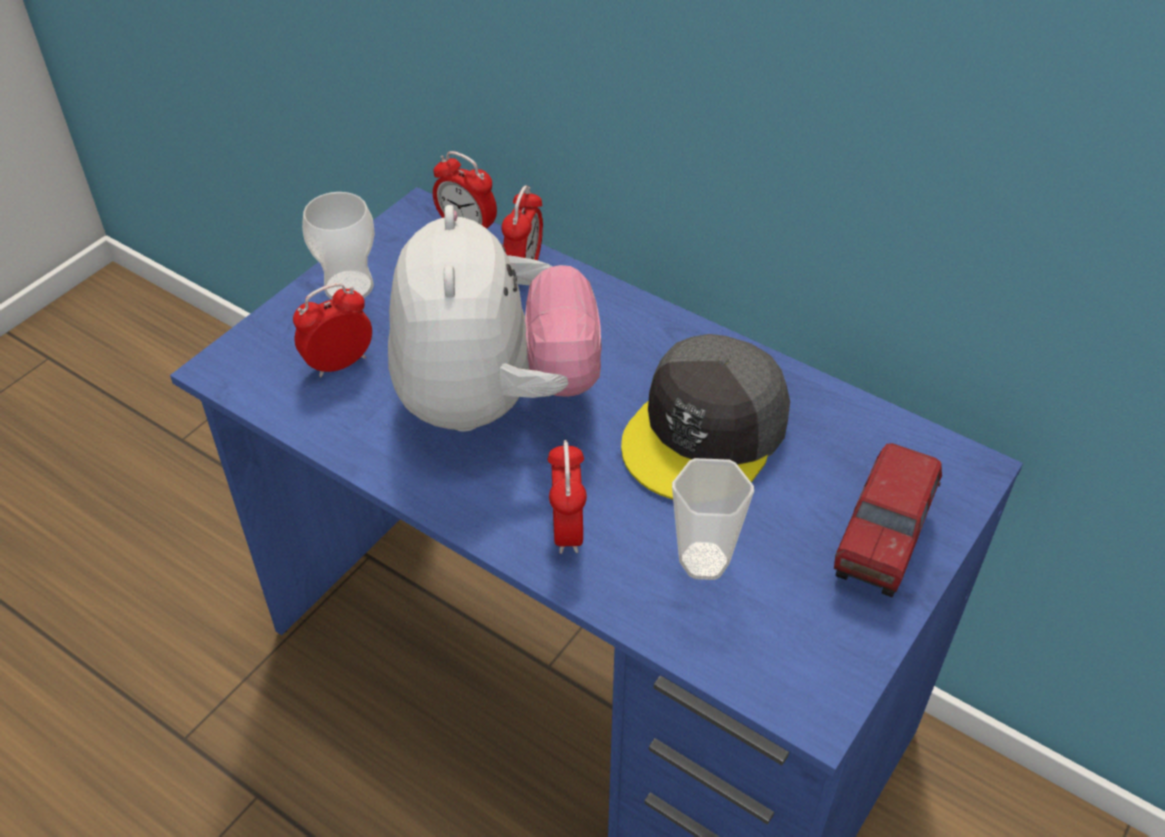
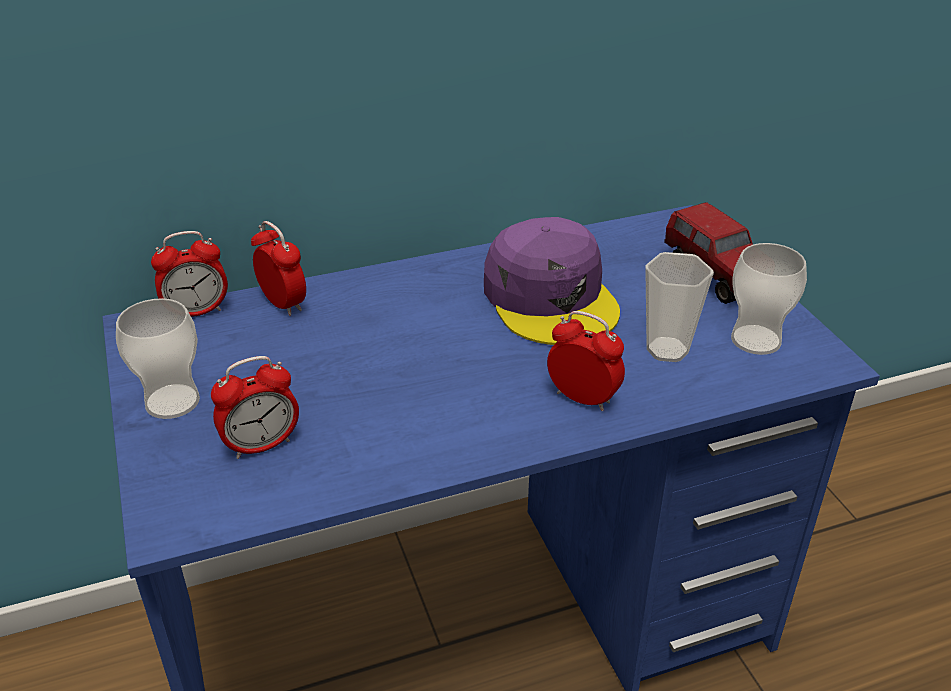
camera: 55 degrees left, 10 degrees down
(339, 363) = (261, 445): alarm clock -> alarm clock turned 120 degrees counterclockwise
(494, 400) = (410, 377): plush toy -> none
(706, 432) = (550, 298): grey cap -> purple cap
(793, 628) = (755, 340): none -> cup

